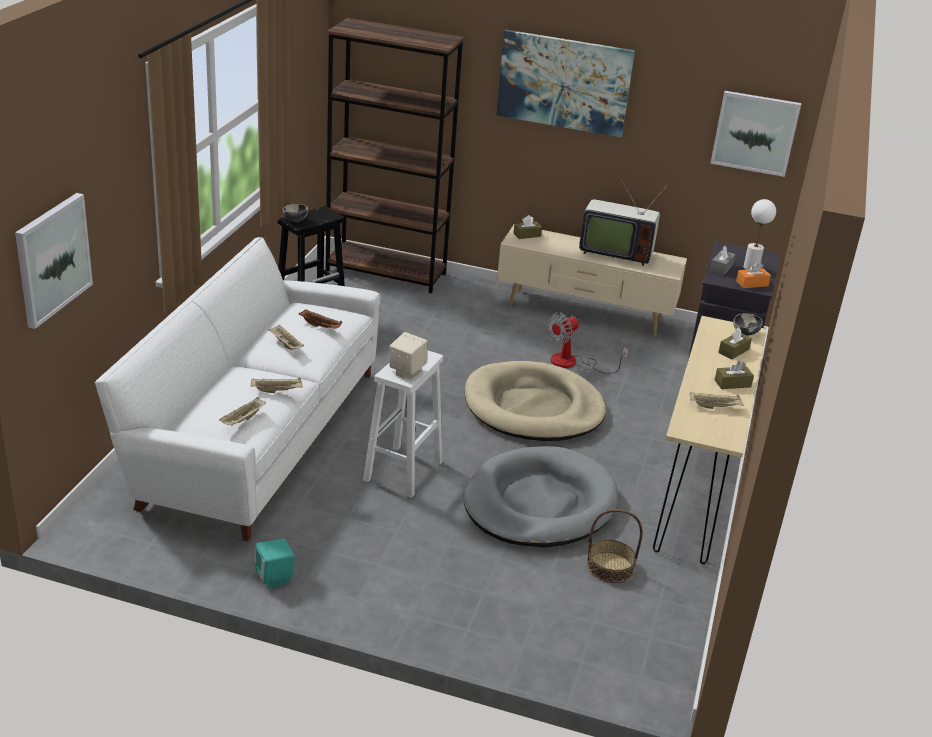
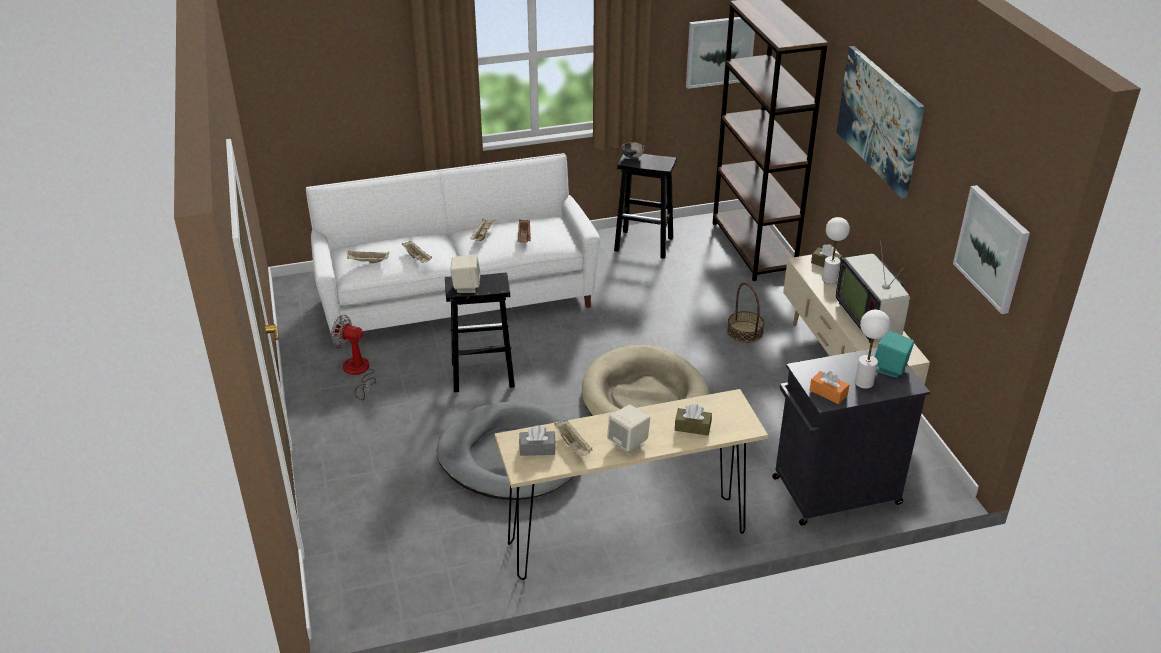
camera: 60 degrees right, 5 degrees up
(52, 259) = (292, 90): picture -> picture (719, 51)
(274, 577) = (309, 375): turquoise speaker -> turquoise speaker (890, 368)
(402, 472) = (481, 375): white stool -> black stool
(549, 243) = (829, 279): none -> white table lamp
(573, 363) = (746, 394): fan -> fan (358, 372)
(610, 567) = (464, 525): basket -> basket (745, 332)
(721, 268) = (835, 365): grey tissue box -> grey tissue box (537, 449)
(732, 383) = (628, 444): brown tissue box -> beige speaker
(745, 333) = (738, 424): bowl -> none

